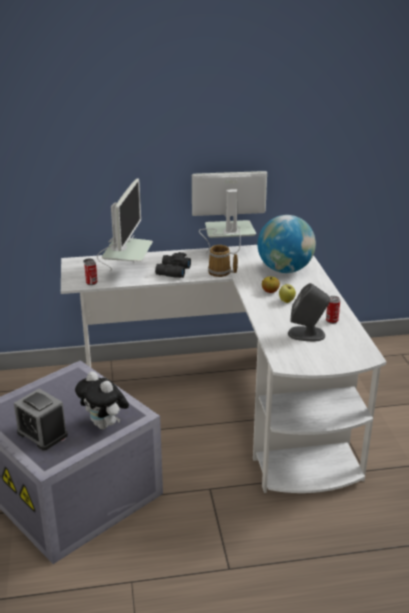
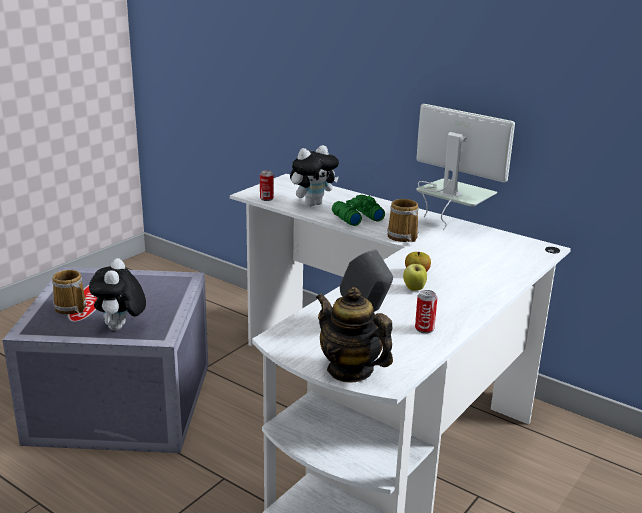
camera: 45 degrees right, 5 degrees down
(42, 434) = (70, 308): alarm clock -> mug
(127, 273) = (313, 203): monitor -> plush toy
(172, 271) = (356, 218): black binoculars -> green binoculars
(284, 270) = (480, 263): globe -> none
(345, 360) = (350, 370): none -> teapot

